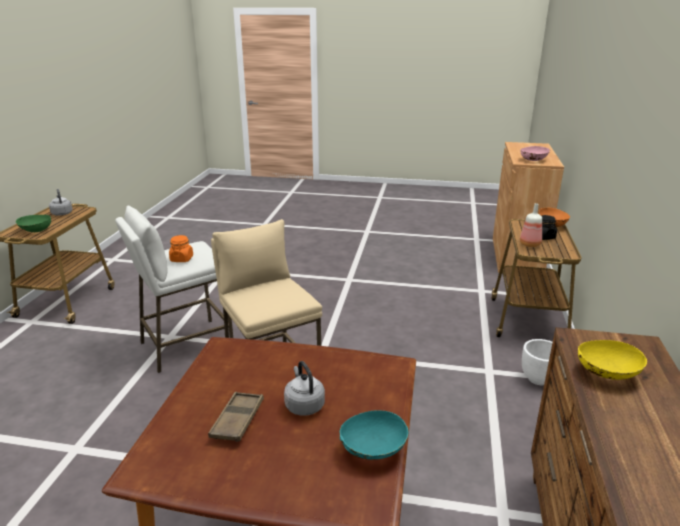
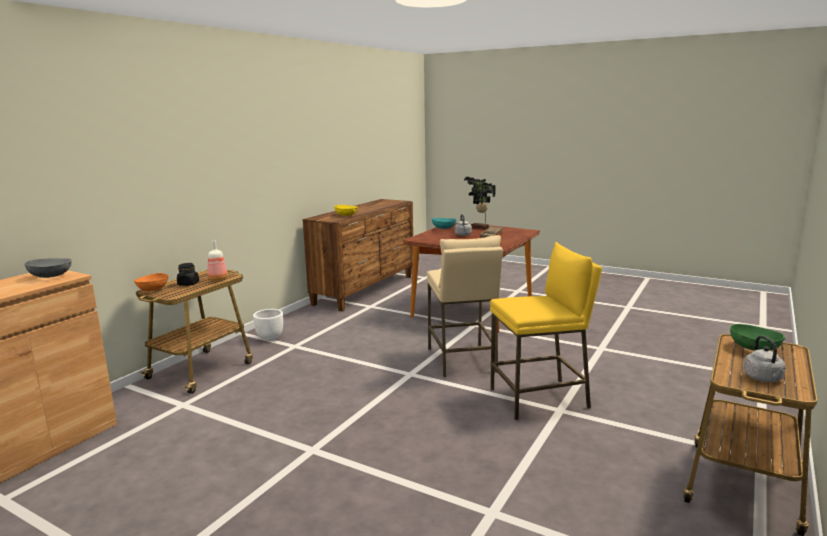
camera: 160 degrees left, 10 degrees down
(182, 259) = (534, 300): orange jar -> none
(186, 345) = (539, 398): white stool -> yellow stool
(276, 470) = (479, 228): none -> potted plant
(533, 160) = (51, 276): pink bowl -> grey bowl

